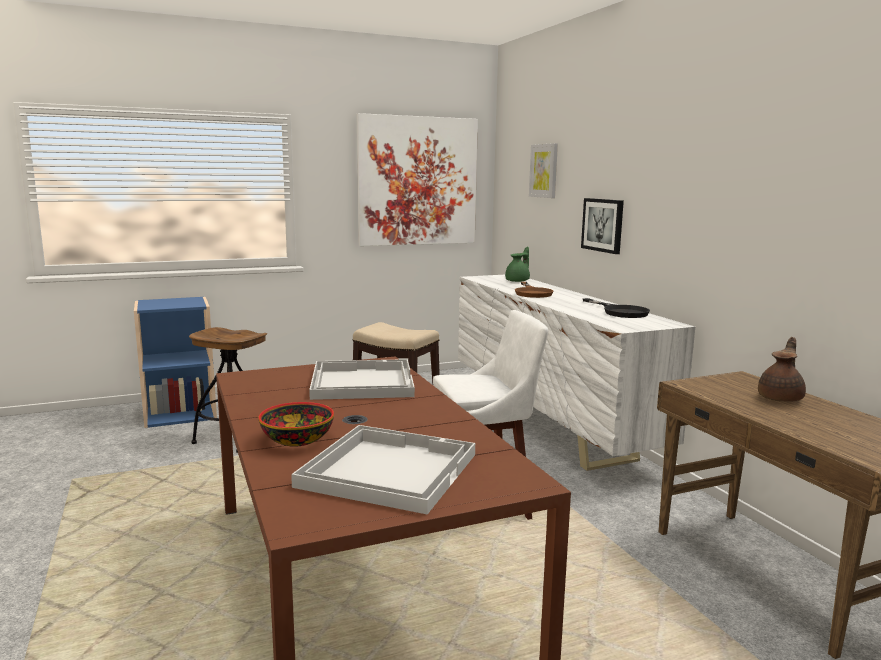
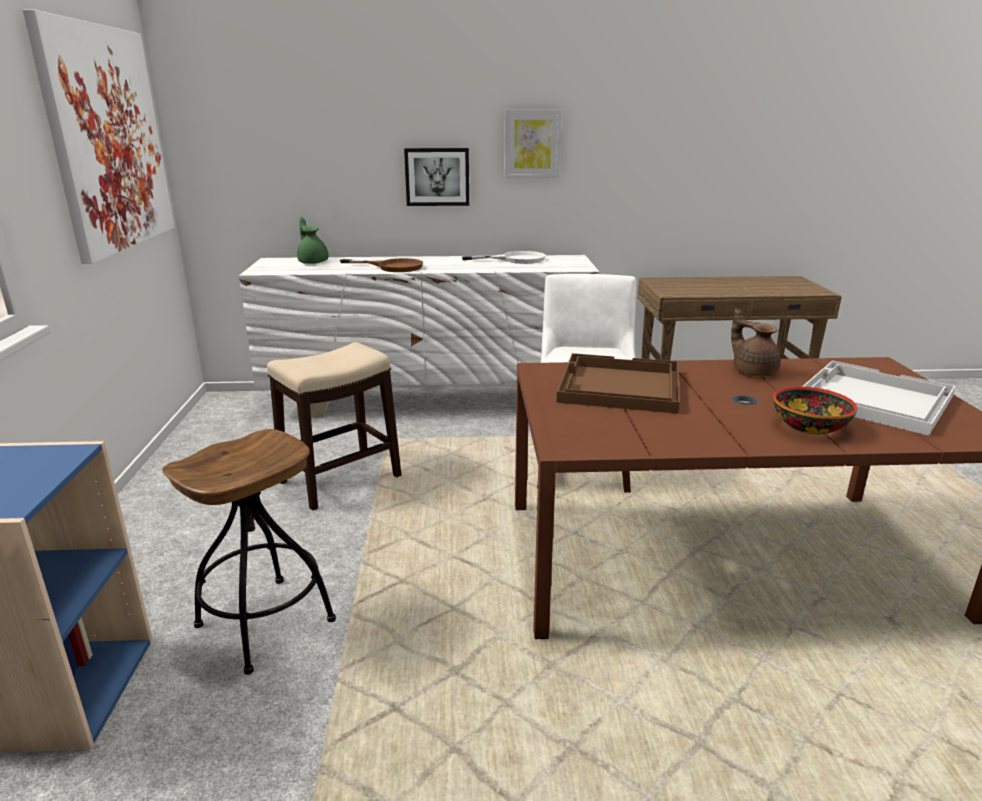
camera: 70 degrees left, 10 degrees up
(361, 382) = (618, 386): white tray -> brown tray
(544, 171) = (304, 116): picture -> picture (532, 144)
(620, 312) = (515, 260): black frying pan -> white frying pan
(781, 398) = (708, 283): brown teapot -> brown teapot (753, 371)

